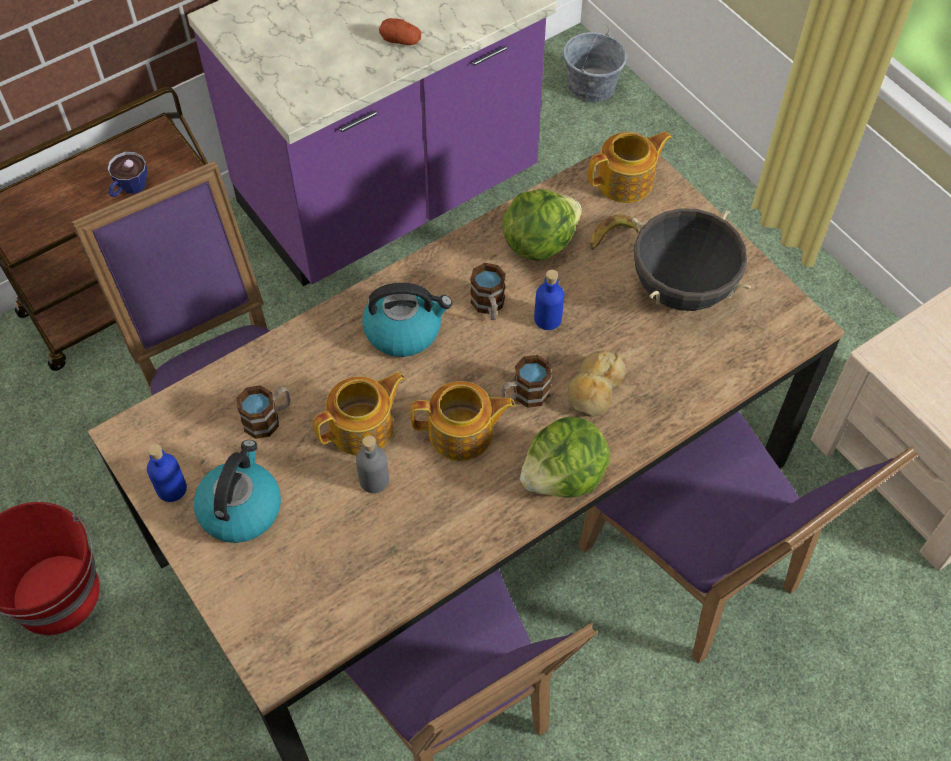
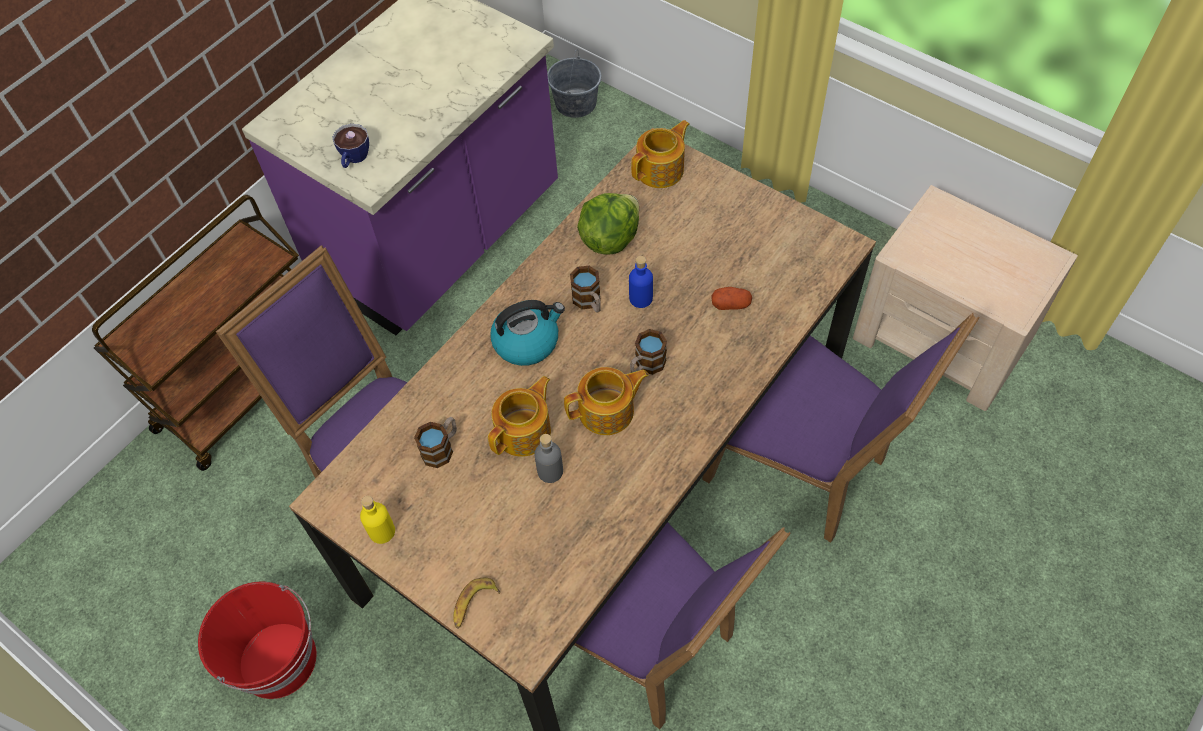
camera: 15 degrees left, 0 degrees up
(129, 189) = (234, 292): cup -> cup (354, 159)
(171, 488) = (382, 531): blue bottle -> yellow bottle
(241, 508) = (447, 529): kettle -> none
(401, 40) = (436, 103): potato -> potato (731, 304)
(564, 477) = (703, 421): lettuce -> none
(594, 389) = (700, 344): bread -> none
(610, 237) = (665, 218): banana -> banana (474, 604)
(681, 288) = (737, 243): black cooking pot -> none

